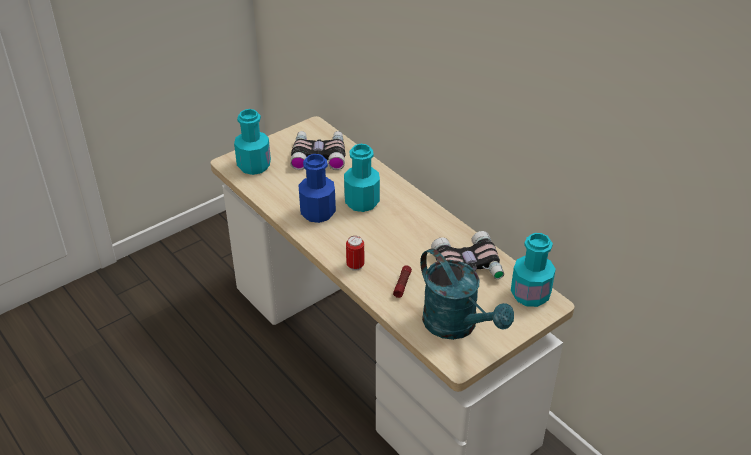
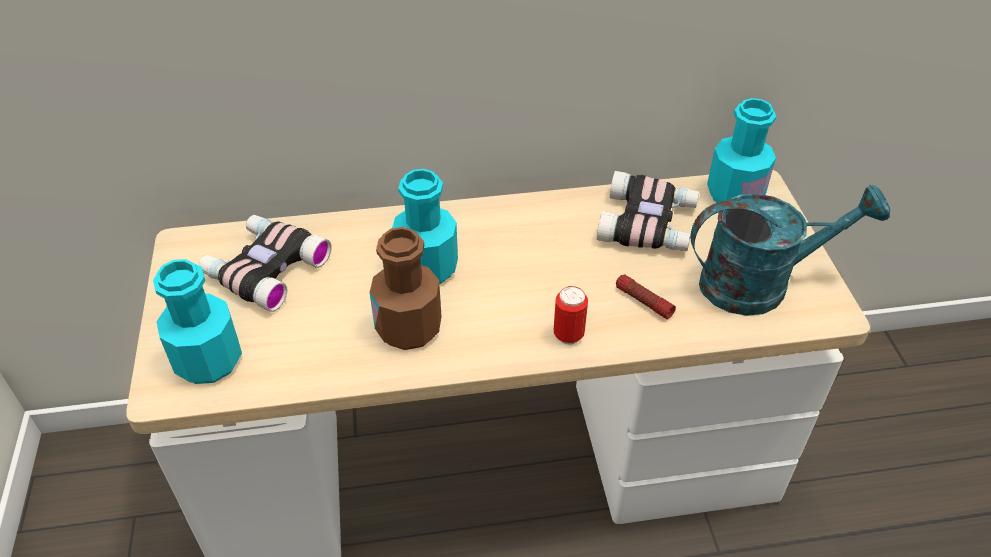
camera: 60 degrees left, 5 degrees up
(318, 212) = (408, 328): blue bottle -> brown bottle

